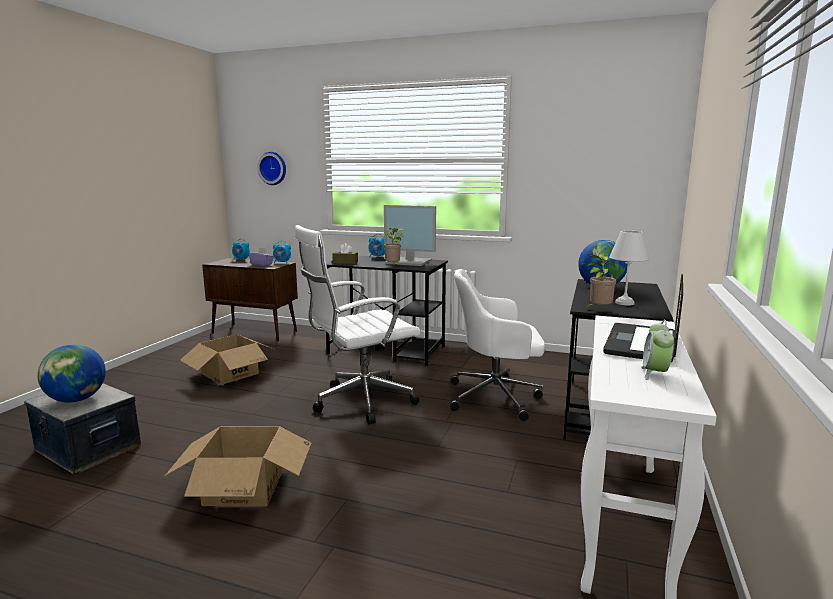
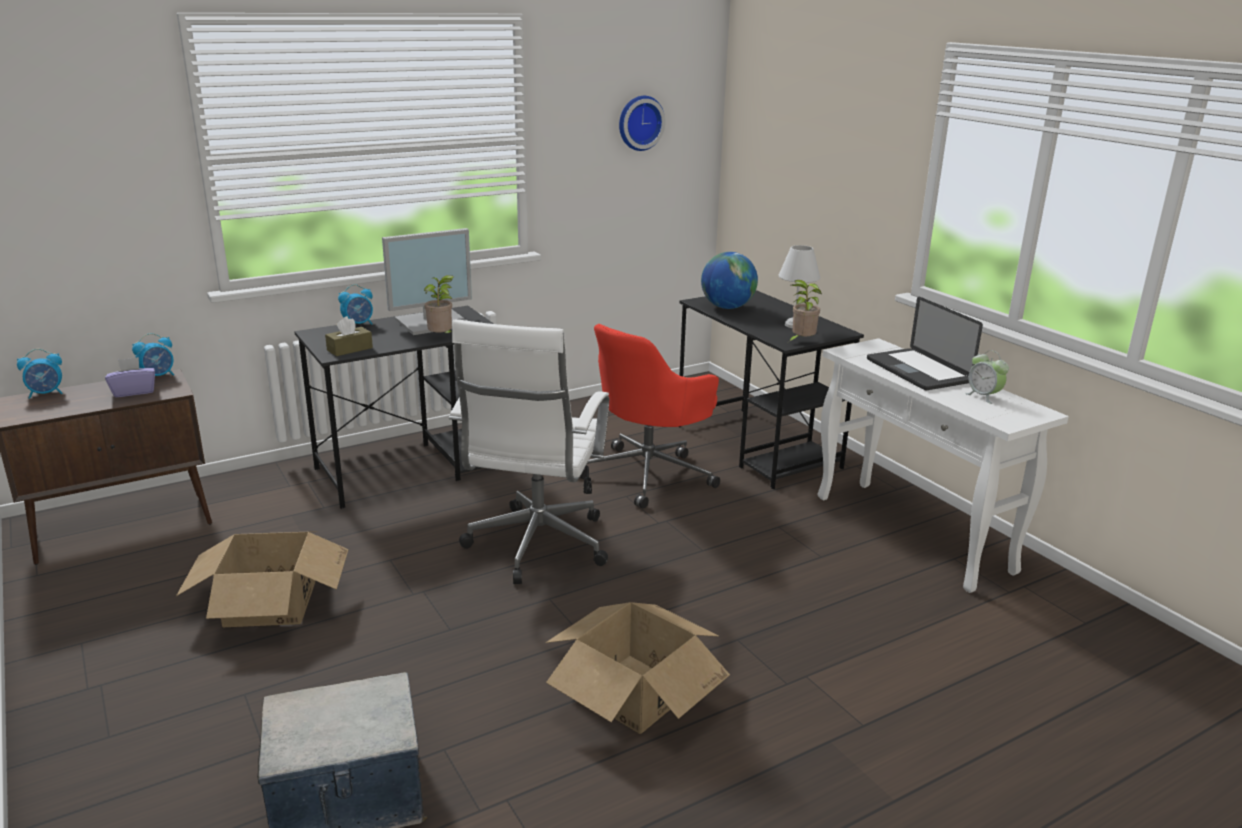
camera: 50 degrees left, 10 degrees up
(76, 400) = (344, 724): globe -> none
(273, 168) = (67, 185): wall clock -> wall clock (639, 122)
(496, 397) = (649, 474): white office chair -> red office chair

